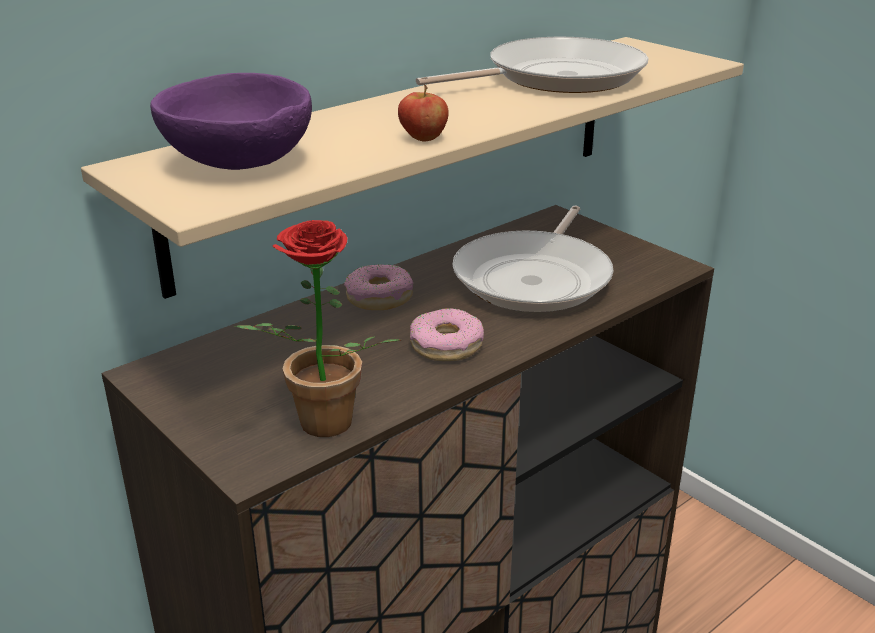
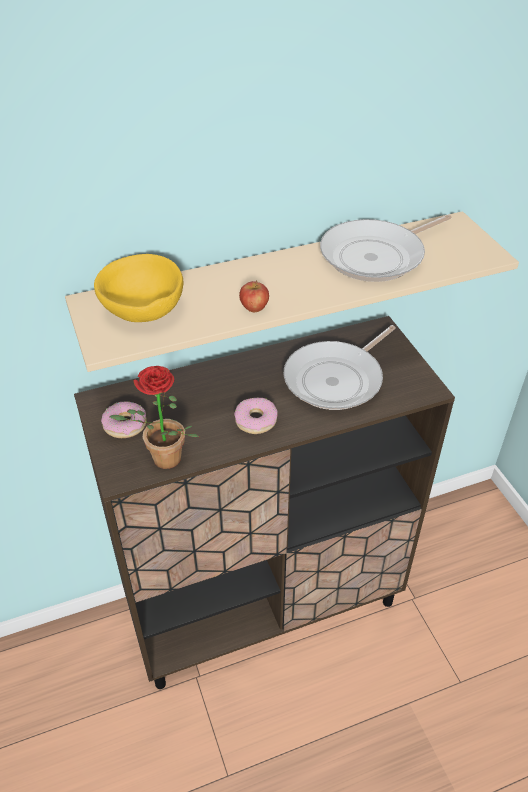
camera: 20 degrees right, 15 degrees up
(237, 162) = (142, 310): purple bowl -> yellow bowl
(379, 297) = (238, 373): donut -> donut (125, 425)
(556, 77) = (377, 256): frying pan -> frying pan turned 150 degrees clockwise

